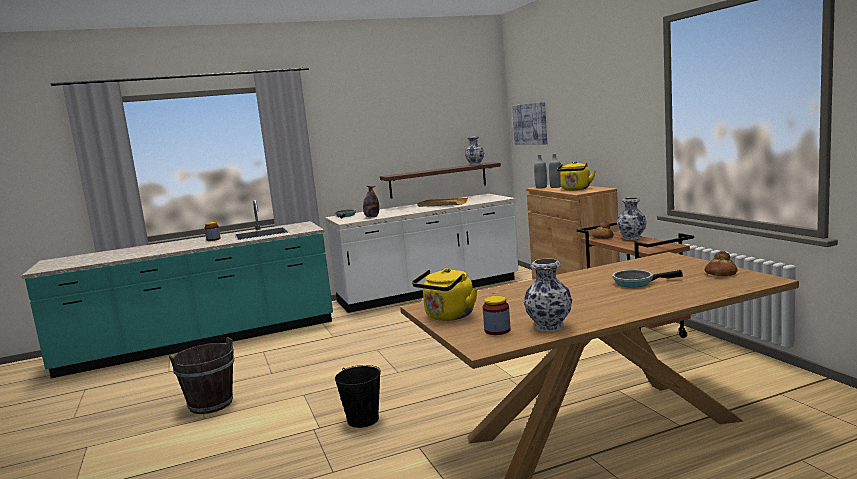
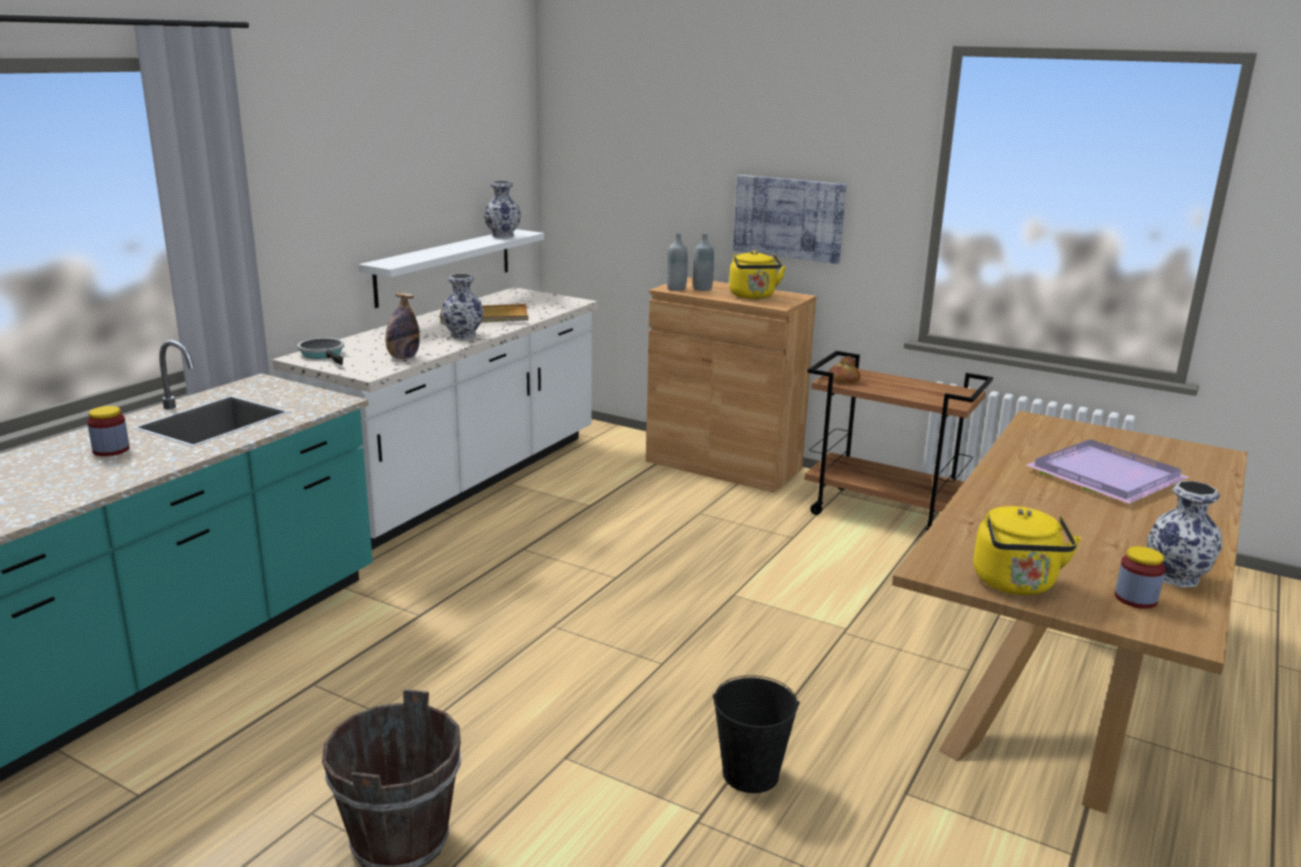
camera: 40 degrees left, 10 degrees up
(438, 180) = (444, 266): brown shelf -> white shelf
(530, 124) = (603, 166): picture -> picture (788, 218)
(632, 238) = (886, 379): vase -> vase (463, 336)
(636, 282) = (1102, 475): frying pan -> purple tray
(720, 274) = (1157, 449): bread -> none

